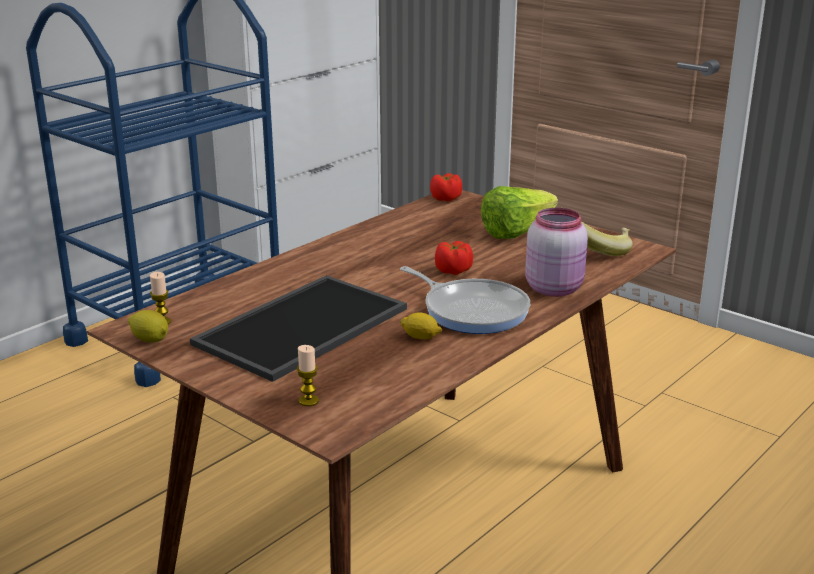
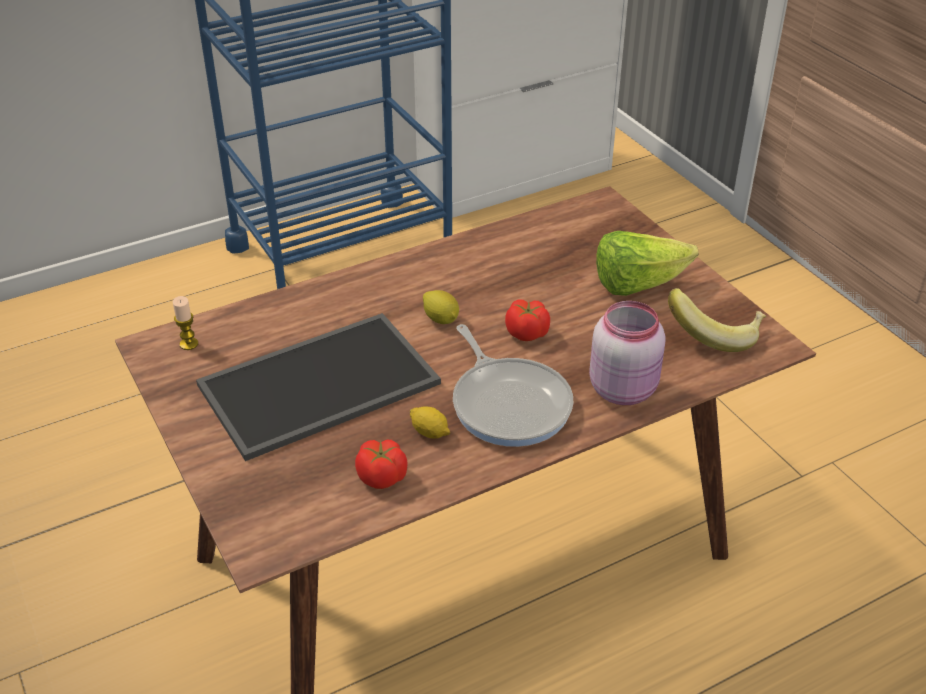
camera: 20 degrees right, 15 degrees up
(150, 340) = (164, 369): lemon -> lemon (441, 319)
(308, 401) = (264, 499): candle -> none
(446, 199) = (591, 207): tomato -> tomato (382, 477)

